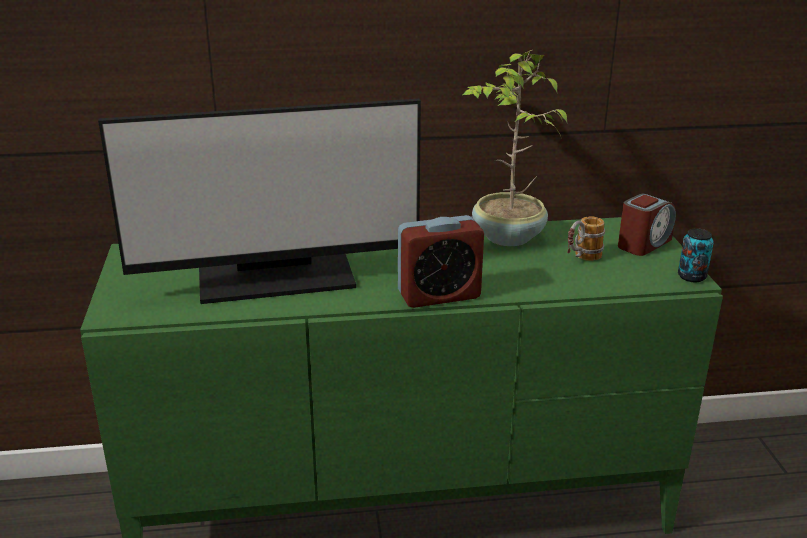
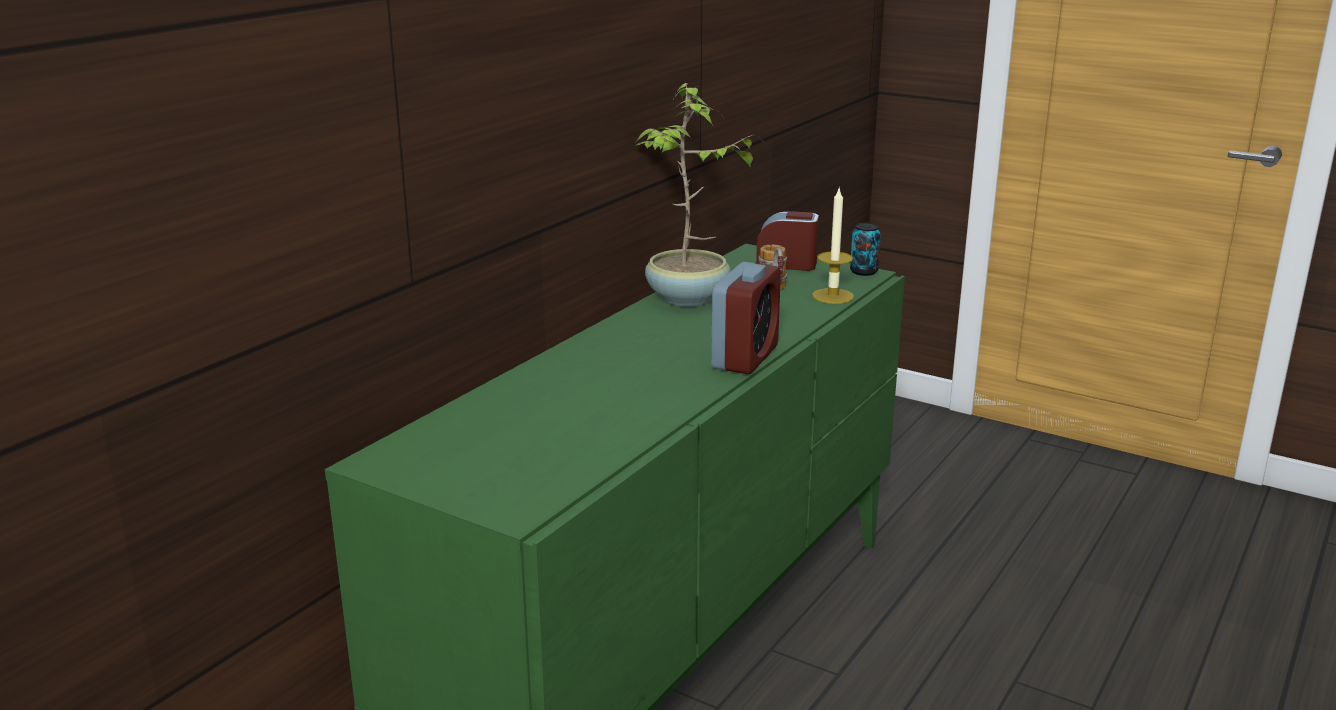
camera: 50 degrees left, 5 degrees down
(276, 276) = (582, 409): monitor -> none
(615, 283) = (833, 296): none -> candle
(644, 243) = (786, 264): alarm clock -> alarm clock turned 75 degrees counterclockwise

